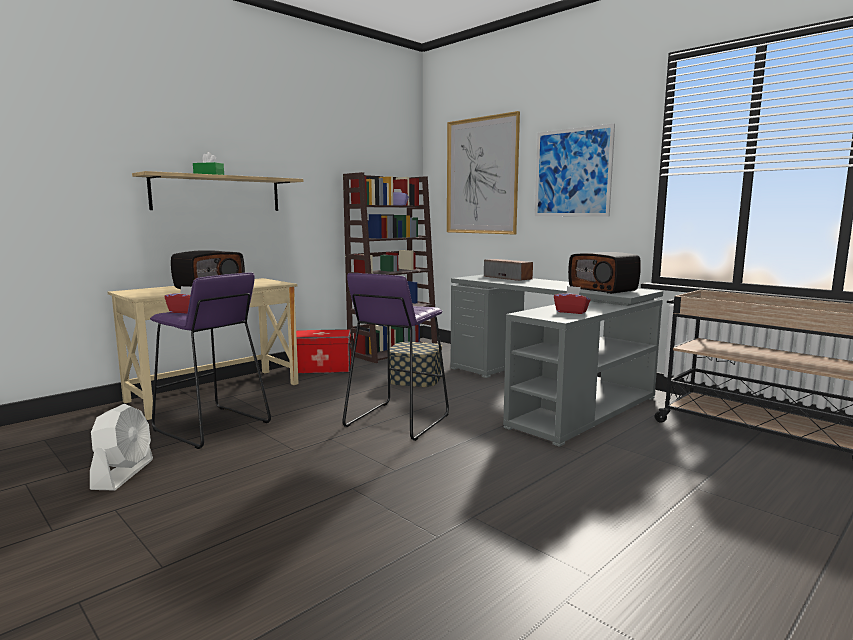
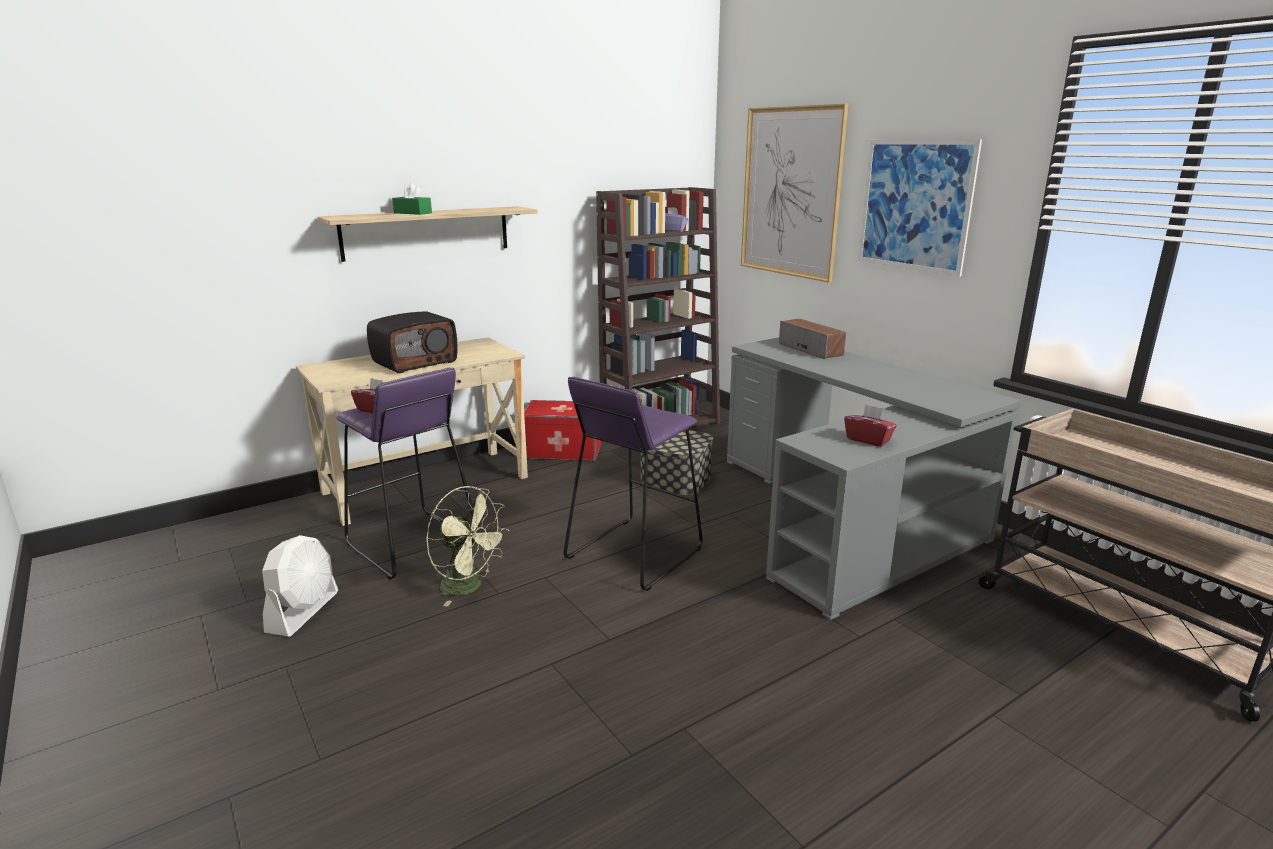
camera: 10 degrees right, 10 degrees up
(268, 449) = (469, 587): none -> green fan
(603, 289) = (933, 391): radio -> none

